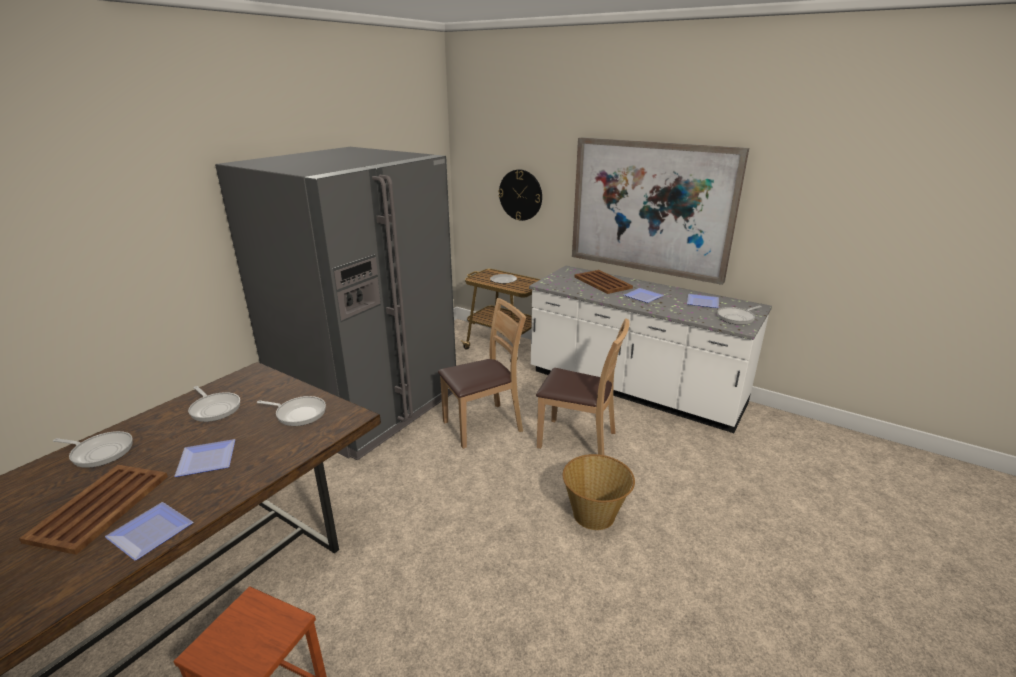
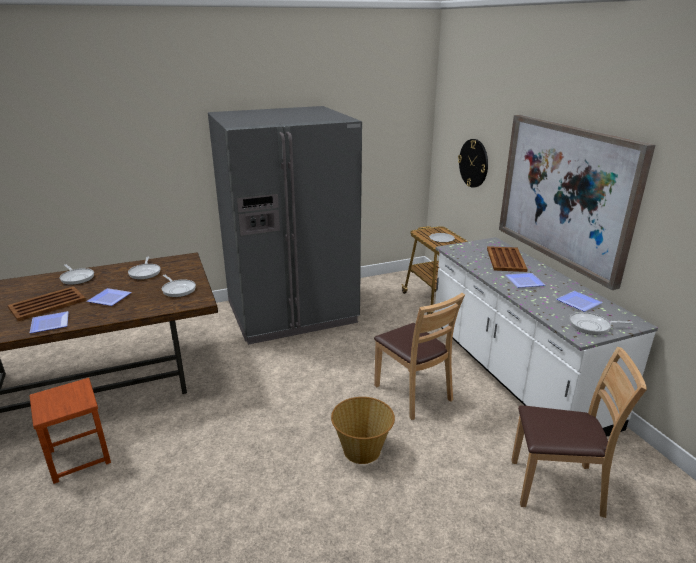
camera: 35 degrees right, 0 degrees up
(483, 425) = (353, 354): brown chair -> brown chair (557, 486)

